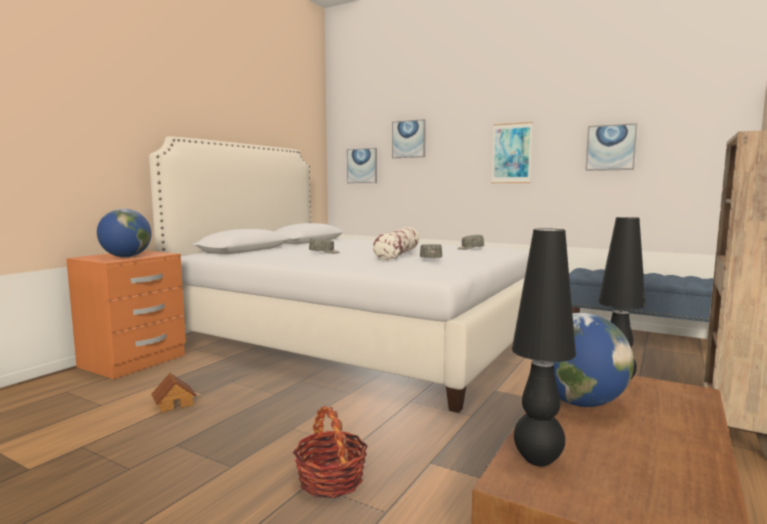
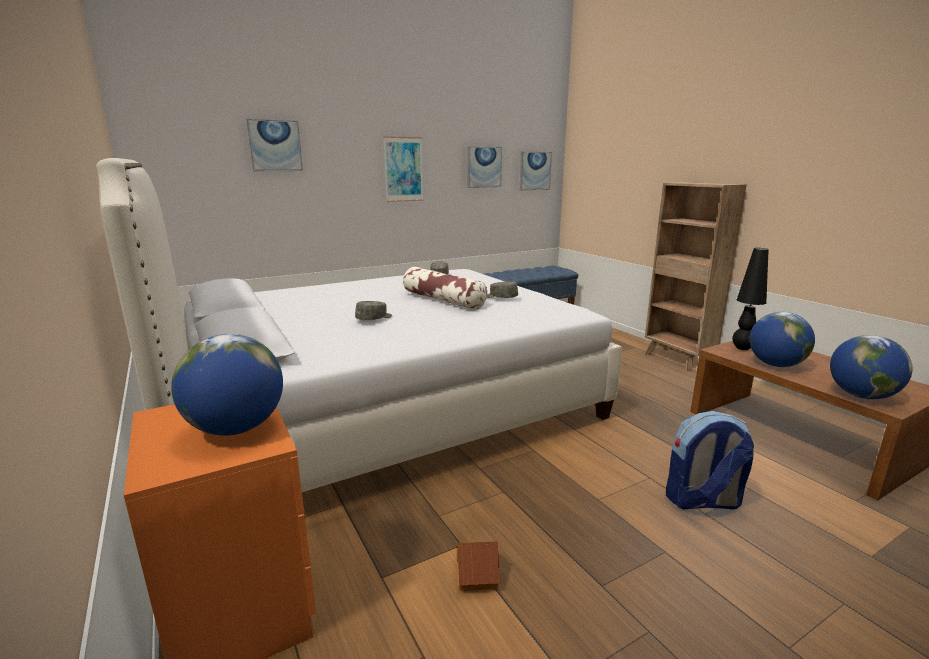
camera: 60 degrees left, 10 degrees up
(330, 480) = (702, 501): basket -> backpack
(362, 166) = (198, 181): picture -> picture (534, 171)
(537, 460) = (861, 396): black table lamp -> globe

